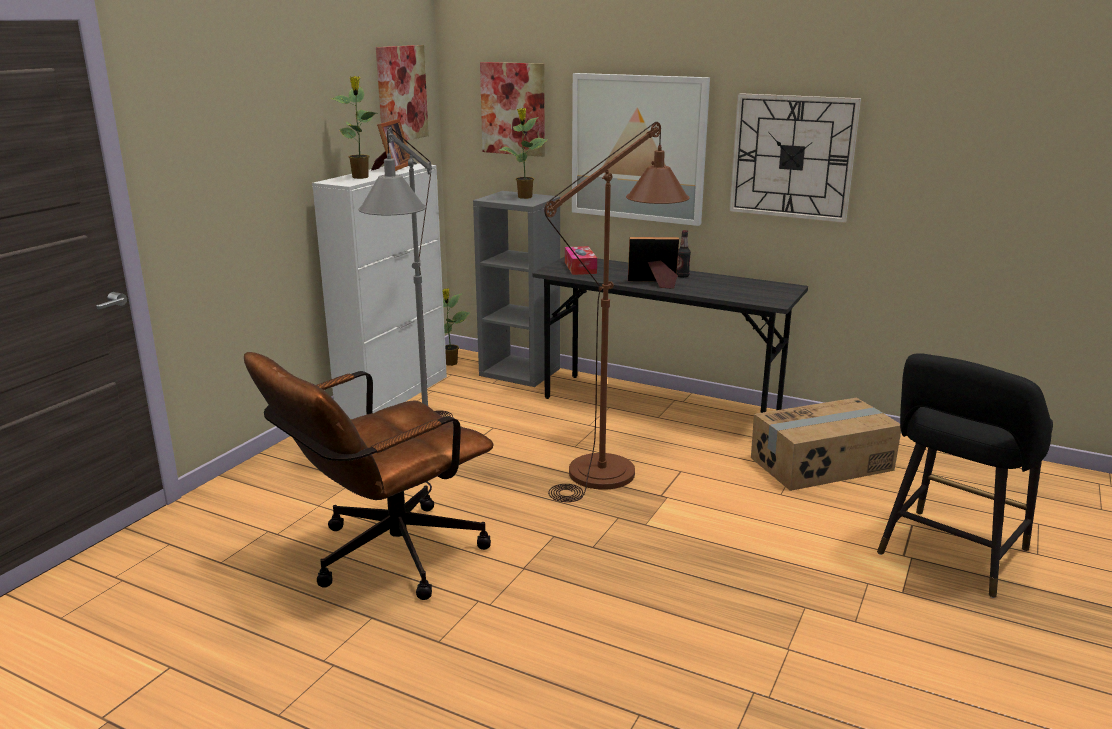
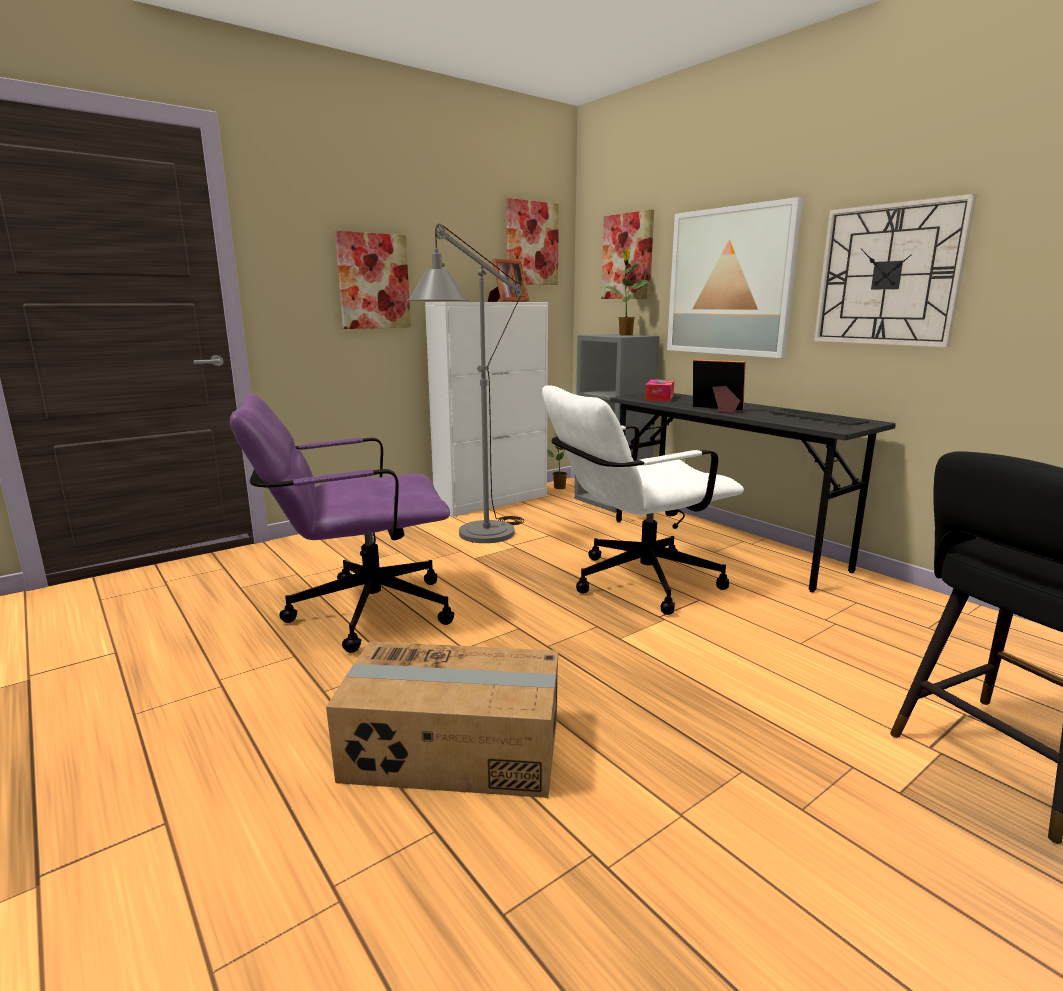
camera: 25 degrees right, 5 degrees down
(260, 169) = (373, 281): none -> picture
(361, 177) = (468, 301): potted plant -> none
(384, 558) = (356, 612): brown office chair -> purple office chair
(614, 466) = (633, 583): brown floor lamp -> white office chair
(682, 276) = (755, 408): bottle -> none
(745, 286) = (817, 418): none -> keyboard
(822, 464) = (876, 625): cardboard box -> cardboard box (453, 749)

